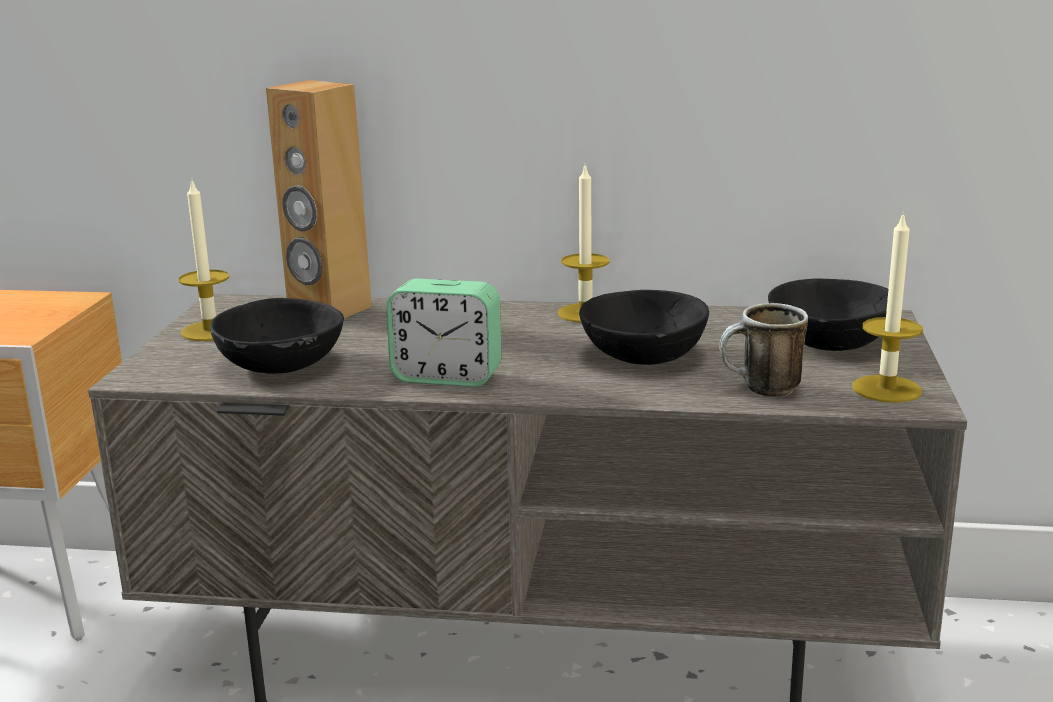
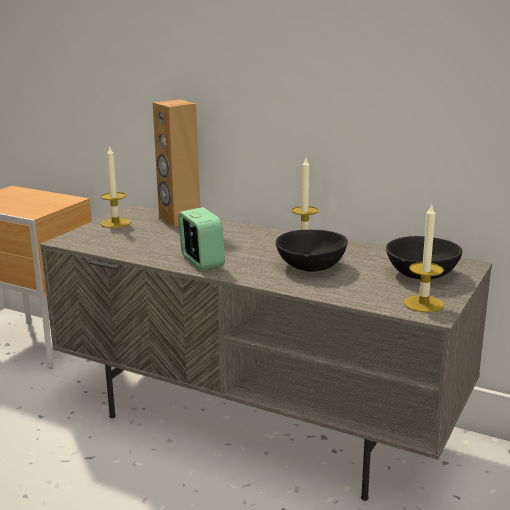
camera: 20 degrees right, 0 degrees up
(279, 364) = (131, 244): black bowl -> none
(447, 376) = (202, 262): alarm clock -> alarm clock turned 150 degrees counterclockwise
(761, 390) = (353, 293): mug -> none

